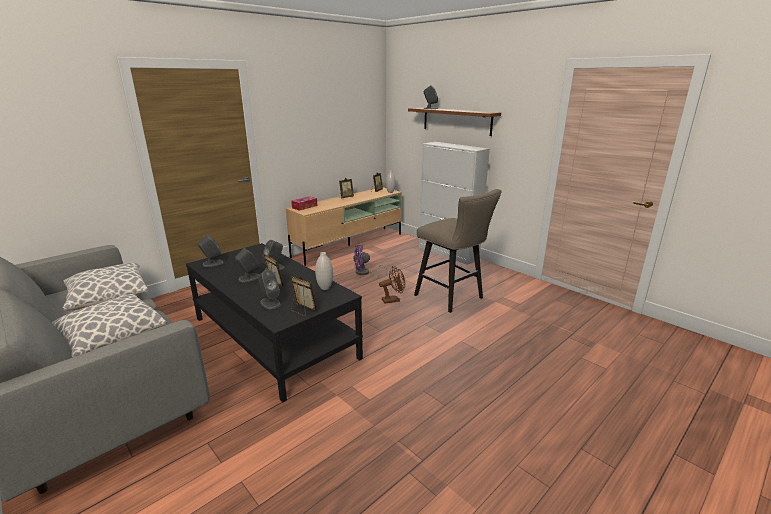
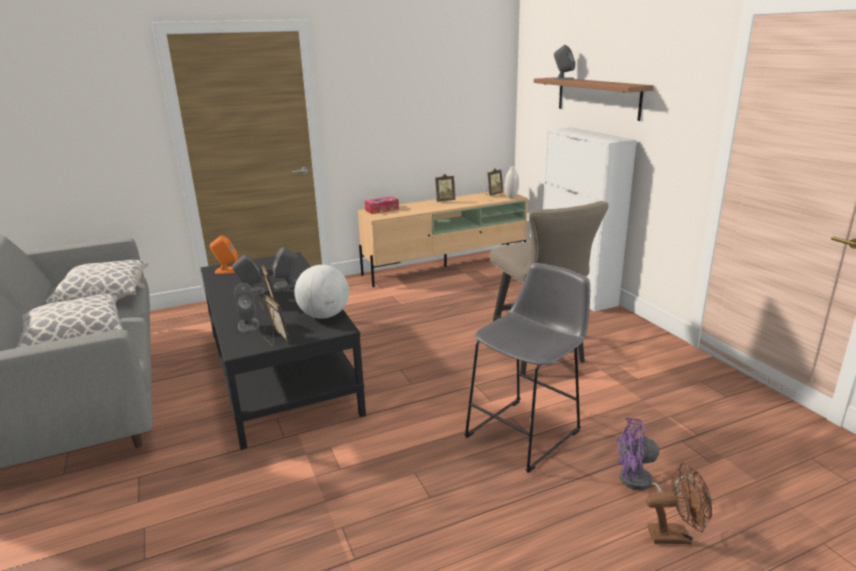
camera: 20 degrees right, 0 degrees up
(212, 263) = (227, 270): grey speaker -> orange speaker
(325, 288) = (324, 315): white vase -> globe
(365, 273) = (441, 306): purple fan -> purple fan (642, 484)
(393, 300) = (455, 346): brown fan -> brown fan (675, 535)
(477, 348) = (527, 431): none -> grey stool

